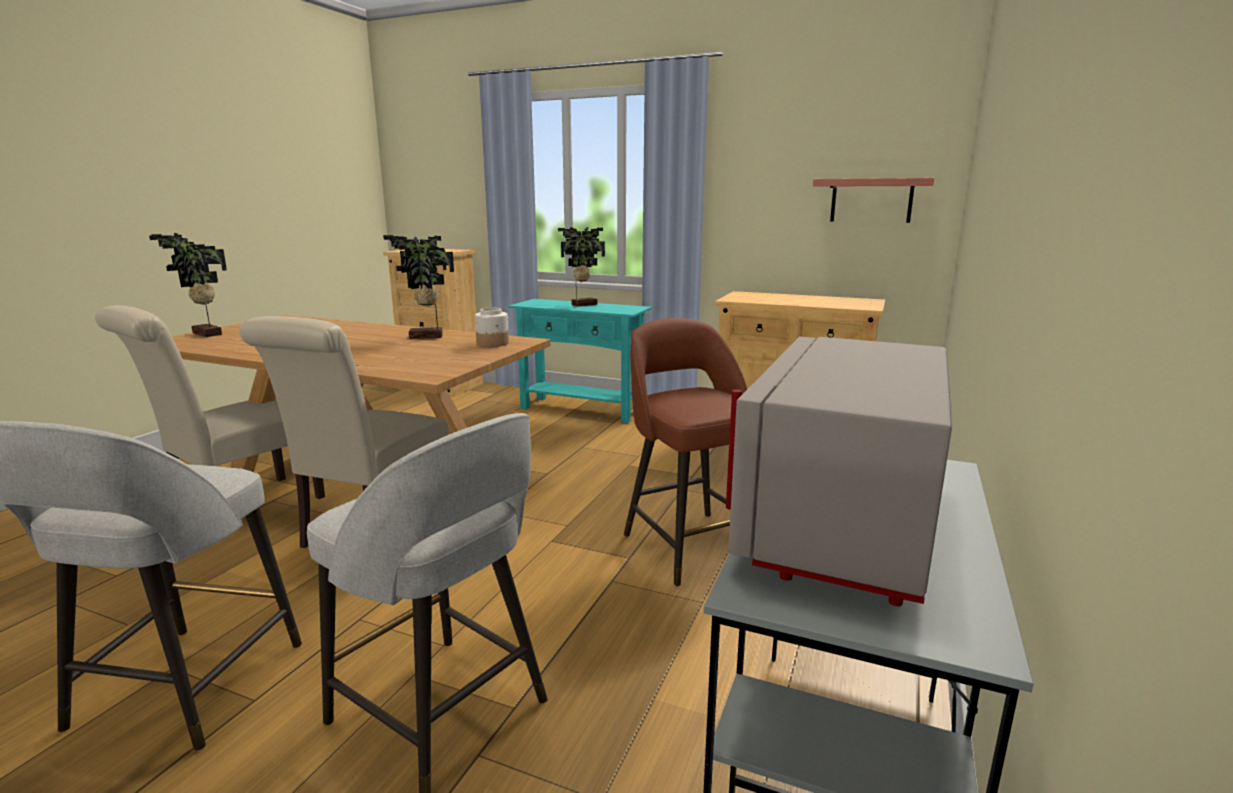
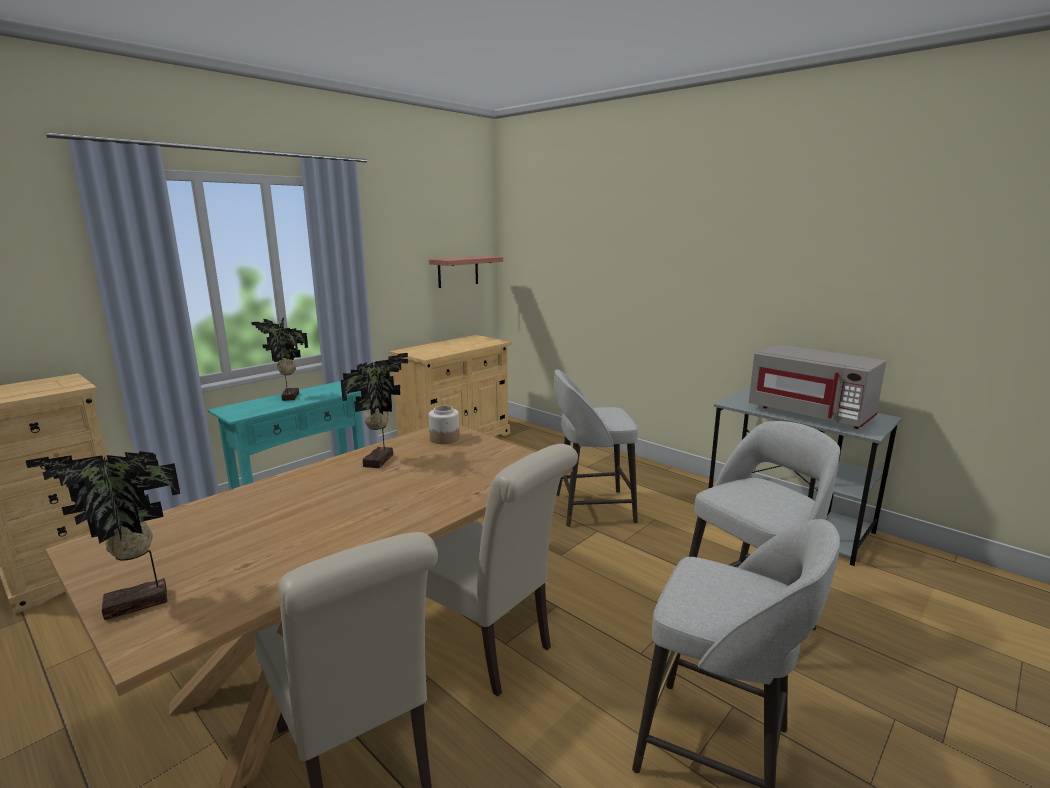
camera: 70 degrees left, 0 degrees up
(691, 544) = (591, 508): brown stool -> grey stool

